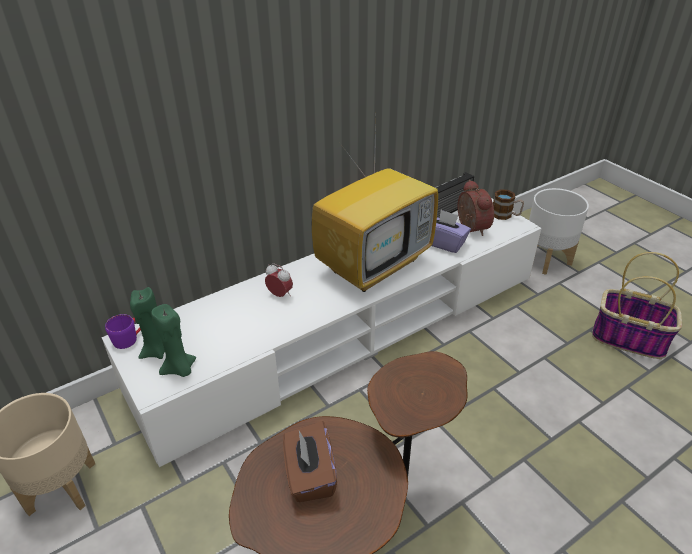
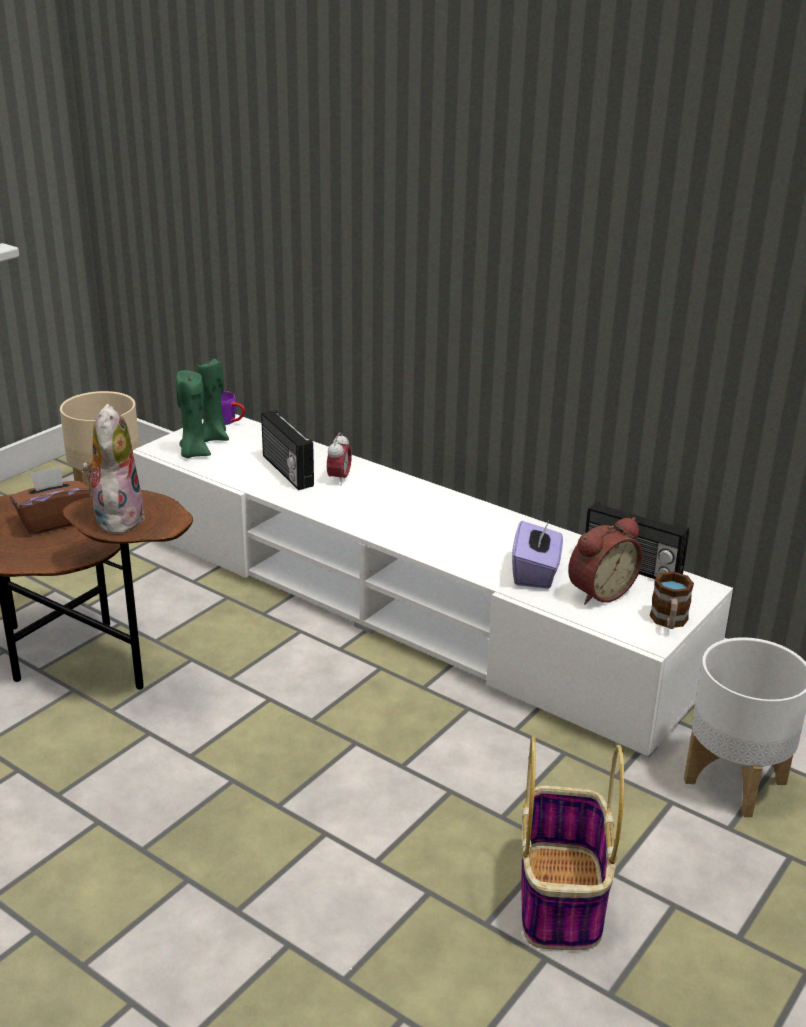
camera: 70 degrees right, 10 degrees down
(249, 319) = (286, 471): none -> radio
(374, 264) = (442, 527): television -> none
(424, 397) = (116, 518): none -> plush toy

